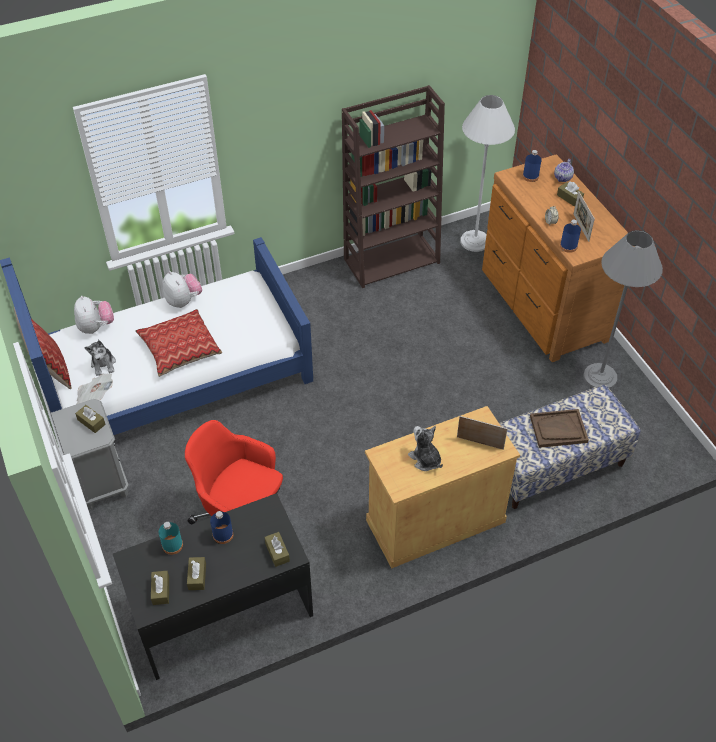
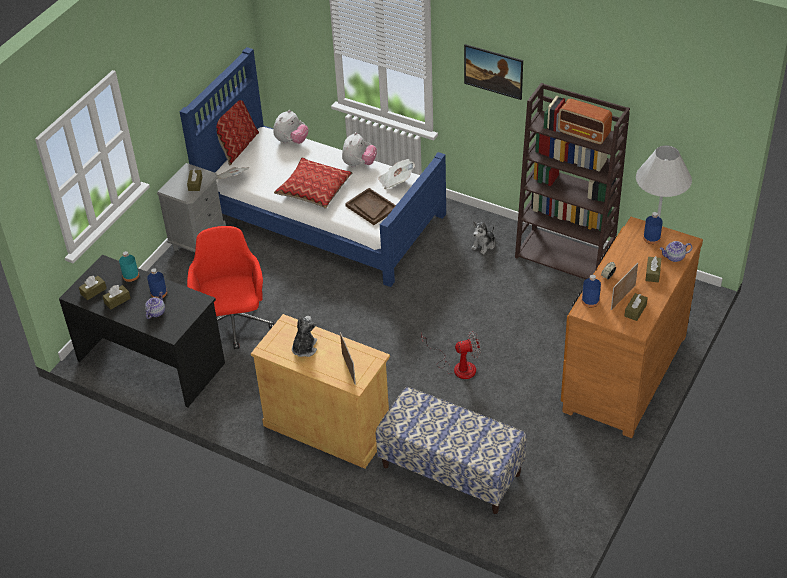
camera: 55 degrees right, 5 degrees down
(103, 364) = (264, 165): plush toy -> plush toy (484, 245)
(234, 291) = (396, 181): none -> newspaper
(248, 552) = (156, 312): none -> teapot
(277, 552) = (167, 325): brown tissue box -> brown tissue box (635, 310)
(288, 136) = (493, 81): none -> picture
(402, 132) = (584, 134): none -> radio
(447, 394) = (458, 367): none -> fan
(558, 429) = (444, 427): brown tray -> brown tray (371, 207)
(600, 377) = (580, 451): grey floor lamp -> none

